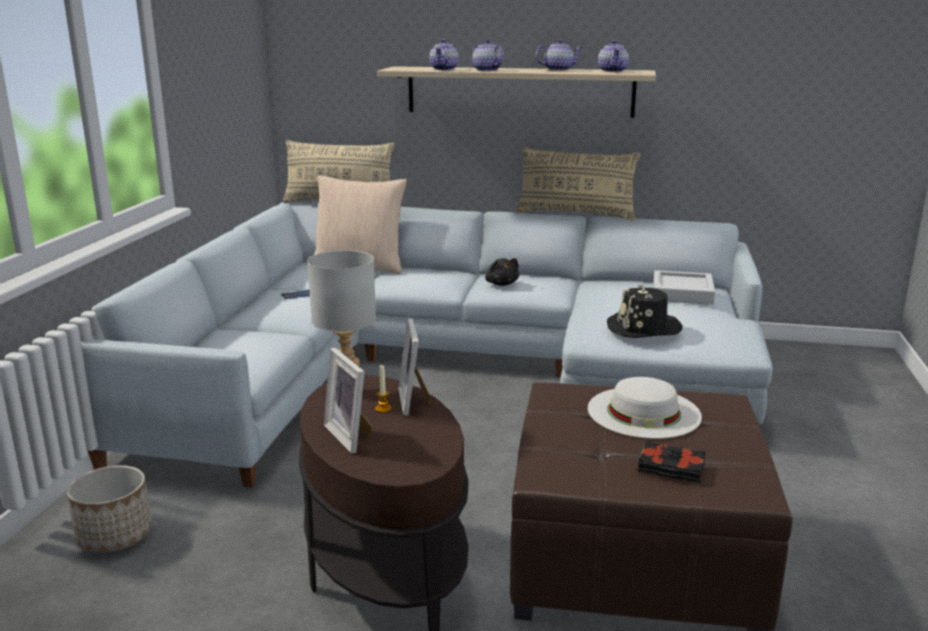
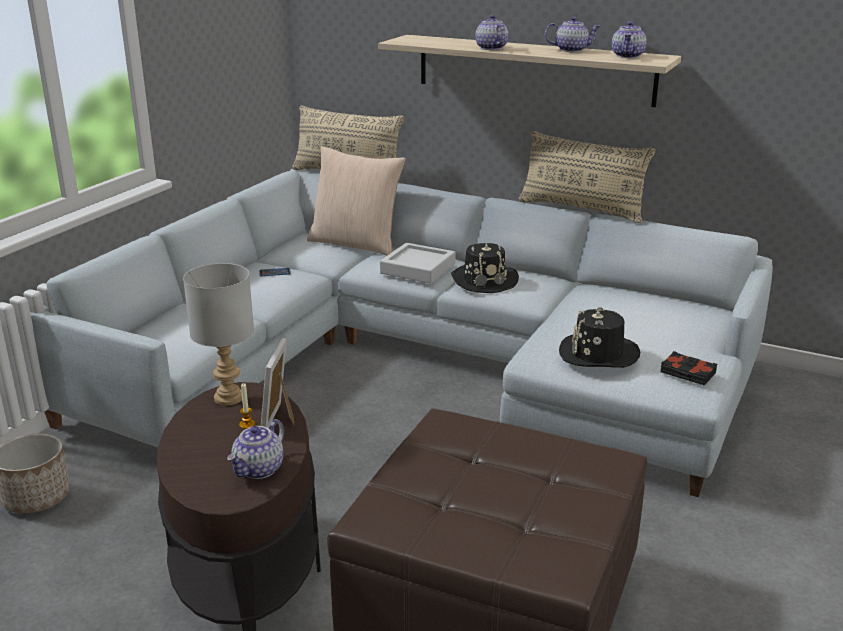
camera: 15 degrees right, 5 degrees up
(351, 435) = (199, 450): picture frame -> none
(444, 69) = (449, 44): teapot -> teapot (259, 469)
(501, 284) = (484, 280): black plush toy -> black hat
(644, 412) = (517, 461): white hat -> none
(671, 468) = (499, 532): black book -> black book (687, 373)
(682, 293) = (672, 314): grey tray -> grey tray (418, 269)

